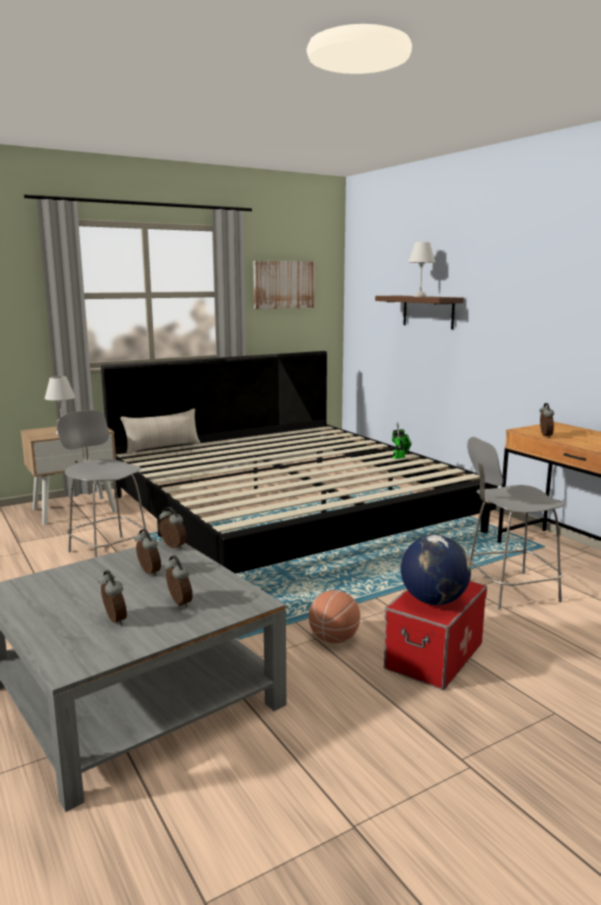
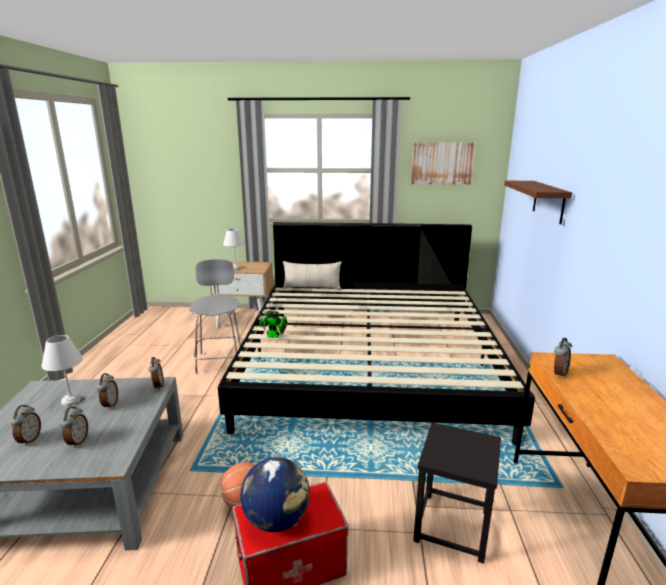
camera: 35 degrees right, 5 degrees up
(400, 457) = (475, 342): toy robot -> toy robot (275, 336)
(419, 296) = (533, 186): white table lamp -> white table lamp (70, 400)
(508, 590) = (451, 525): grey chair -> black stool

